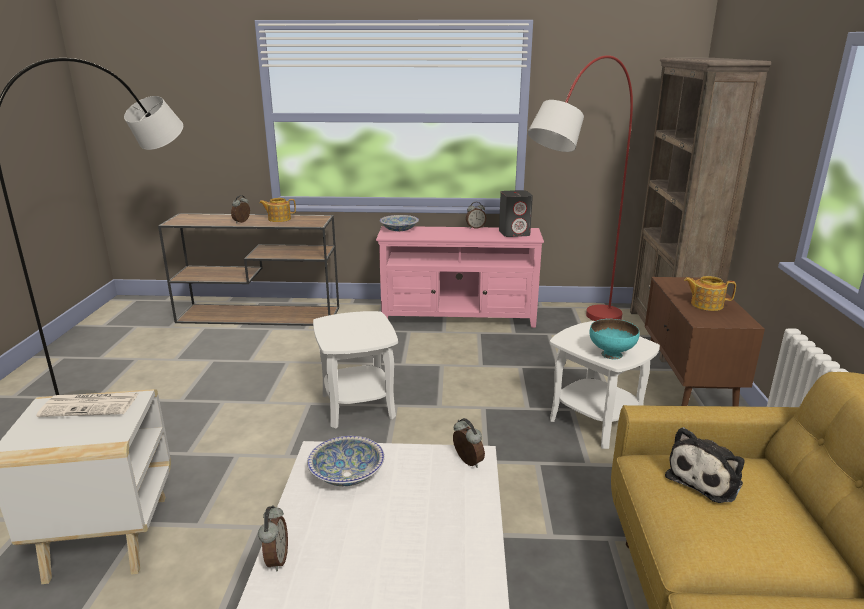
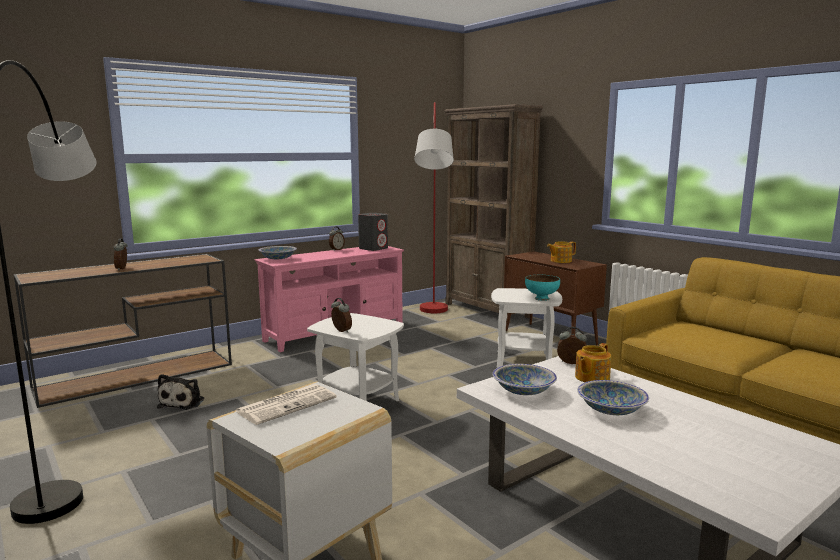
camera: 40 degrees left, 10 degrees down
(276, 559) = (579, 436): alarm clock -> alarm clock (341, 331)
(279, 219) = (158, 262): teapot -> teapot (591, 377)
(372, 547) = (611, 410): none -> bowl
(706, 479) = (681, 331): plush toy -> plush toy (183, 402)

